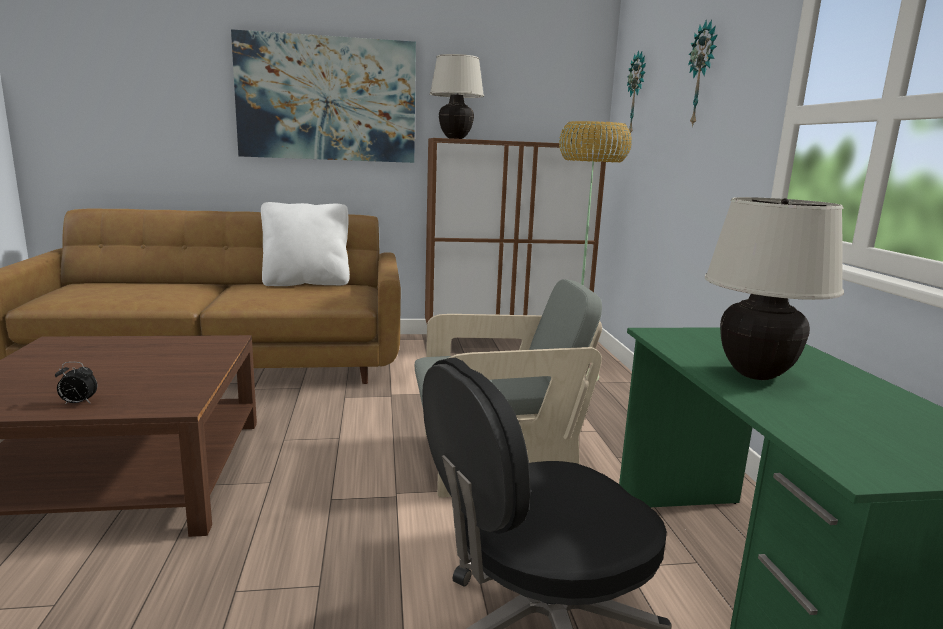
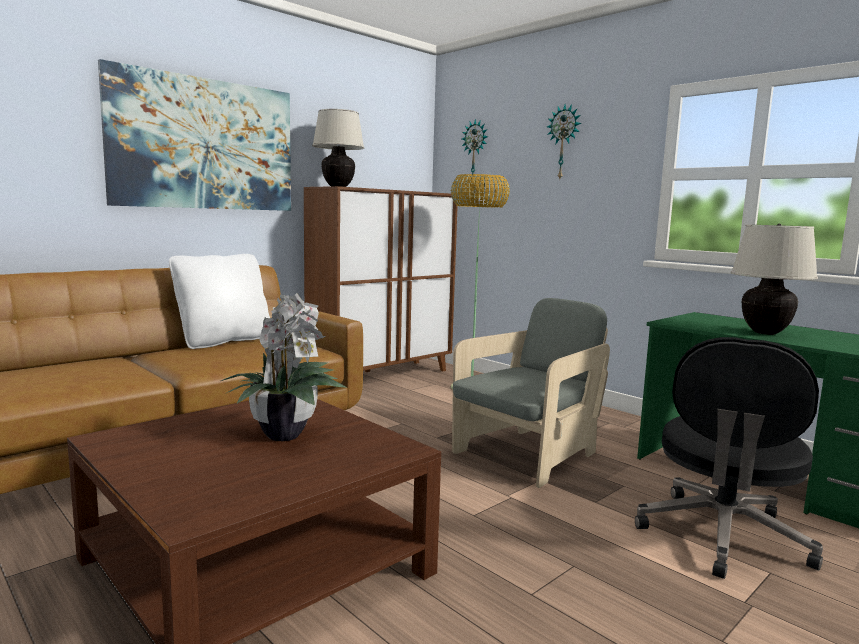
camera: 35 degrees left, 5 degrees down
(78, 403) = (315, 472): alarm clock -> none
(143, 368) = (285, 434): none -> potted plant

